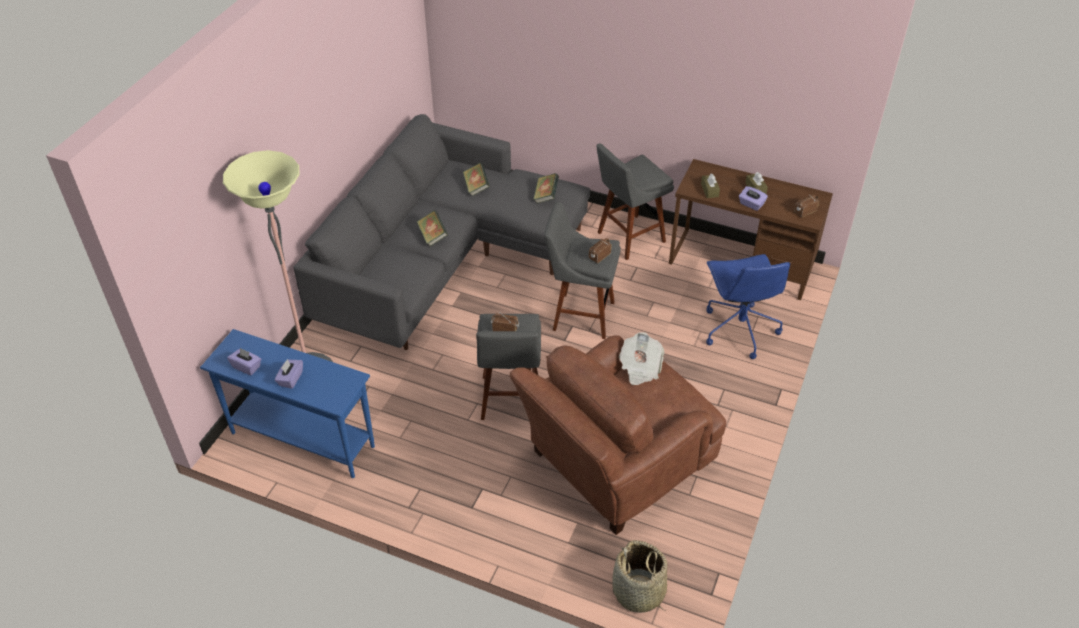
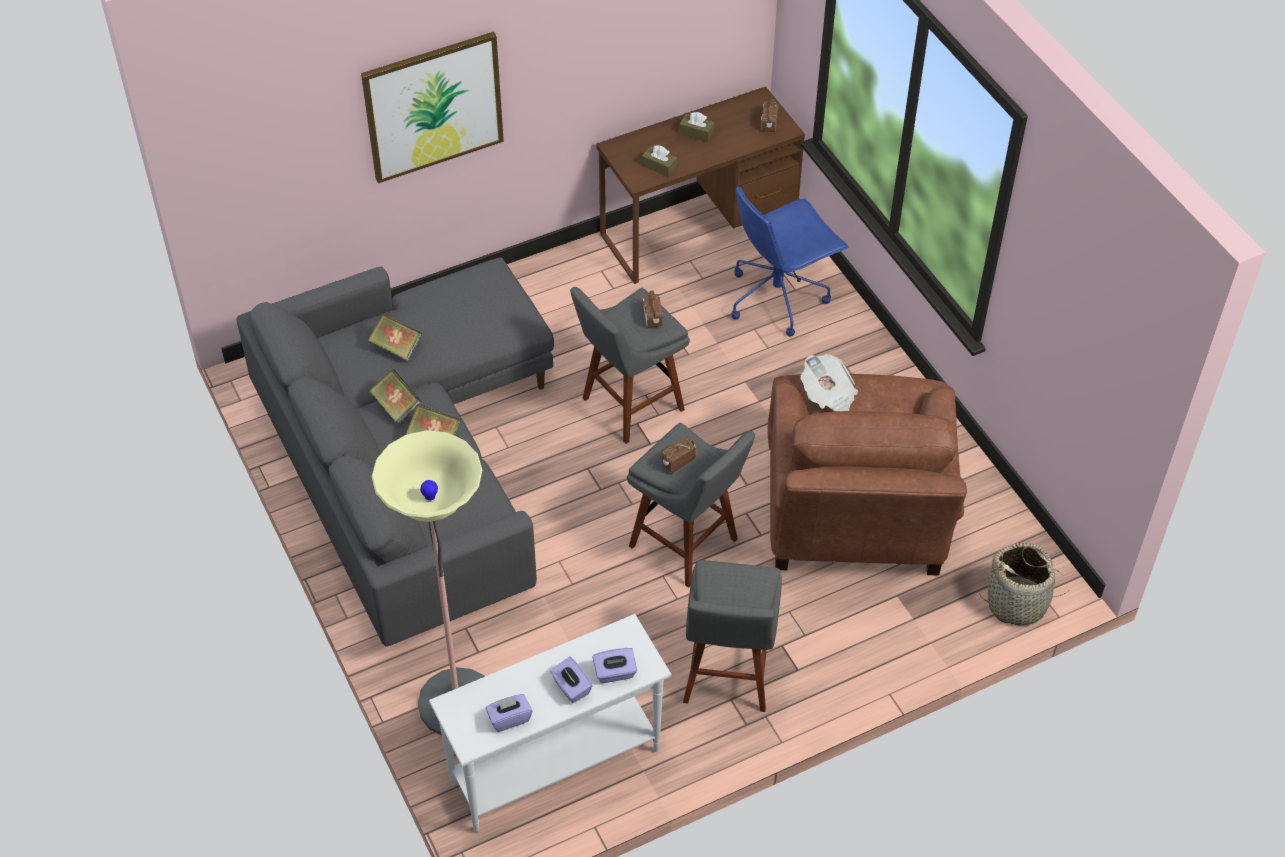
camera: 50 degrees left, 5 degrees up
(301, 440) = (555, 769): blue console table -> white console table
(546, 196) = (483, 299): book -> book (397, 406)
(585, 62) = (433, 106): none -> picture
(628, 238) = (560, 288): grey stool -> grey stool (727, 678)
(738, 328) = (780, 297): blue office chair -> blue office chair turned 120 degrees clockwise
(751, 204) = (715, 153): purple tissue box -> purple tissue box (615, 673)

